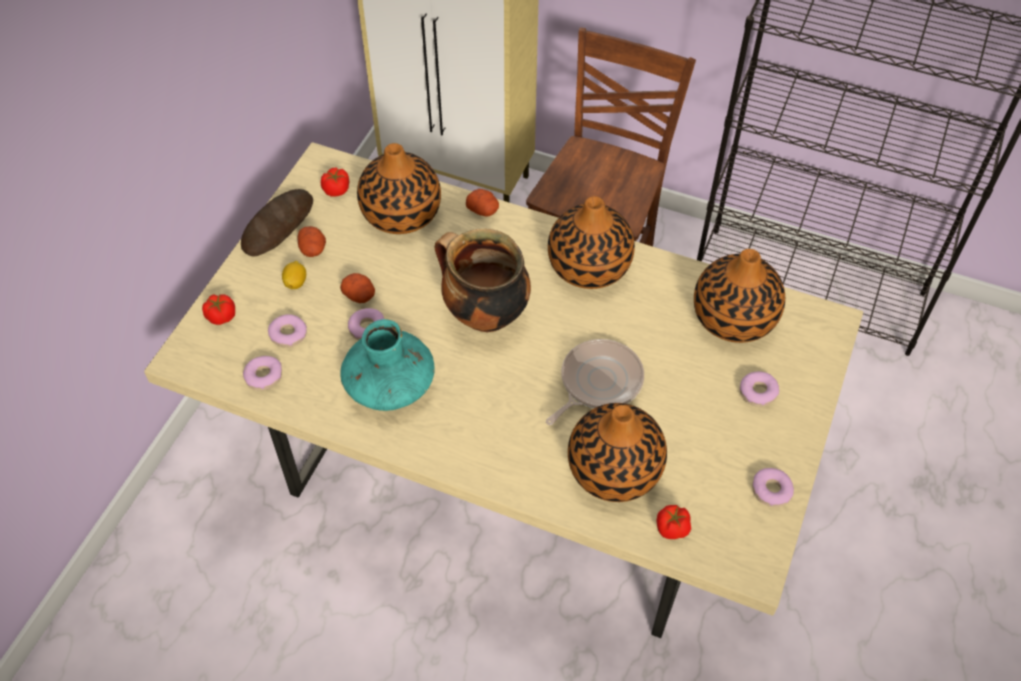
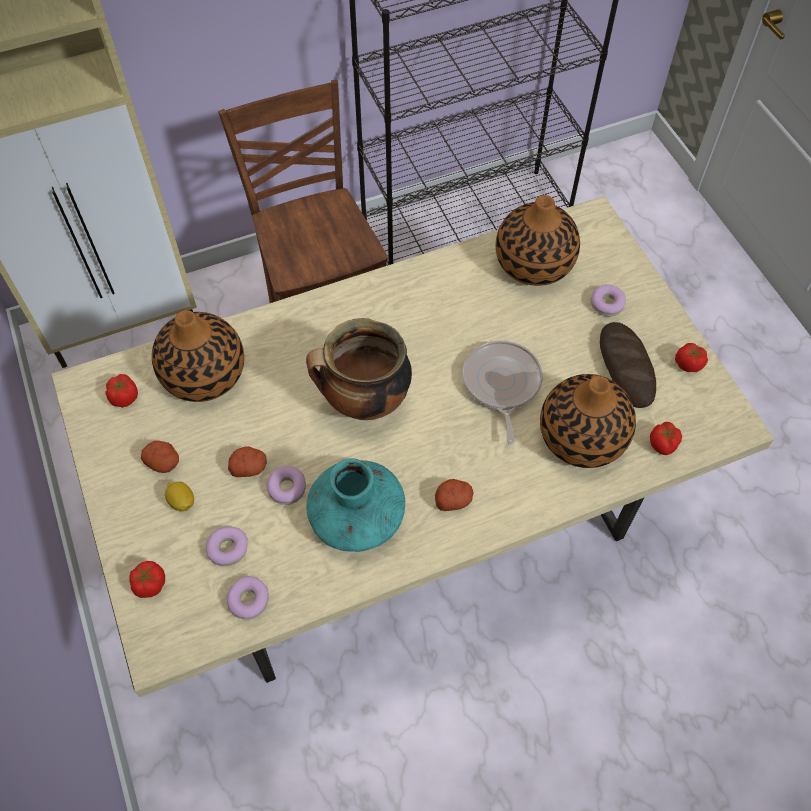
camera: 45 degrees left, 5 degrees up
(278, 226) = (108, 467): bread -> bread (625, 367)
(483, 210) = (268, 321): potato -> potato (453, 499)
(589, 265) = (397, 302): vase -> none
(771, 490) = (688, 364): donut -> tomato

